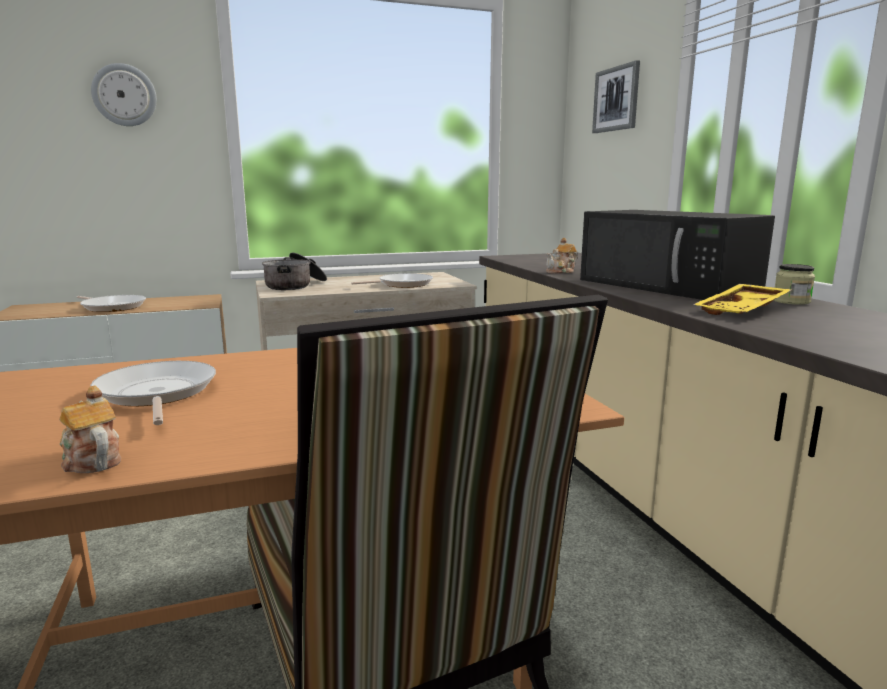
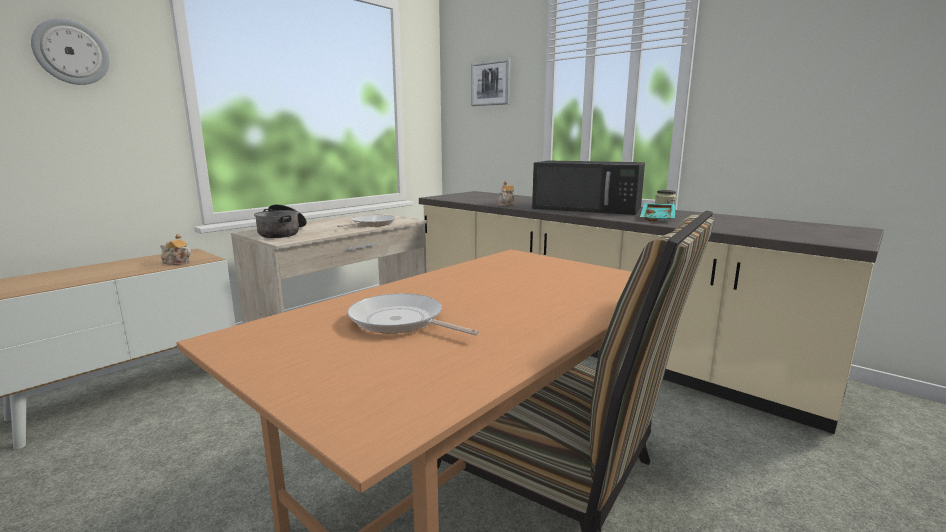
camera: 30 degrees left, 0 degrees up
(91, 460) = (476, 366): teapot -> teapot (176, 262)
(112, 307) = (103, 272): frying pan -> none
(743, 311) = (658, 218): yellow tray -> turquoise tray

